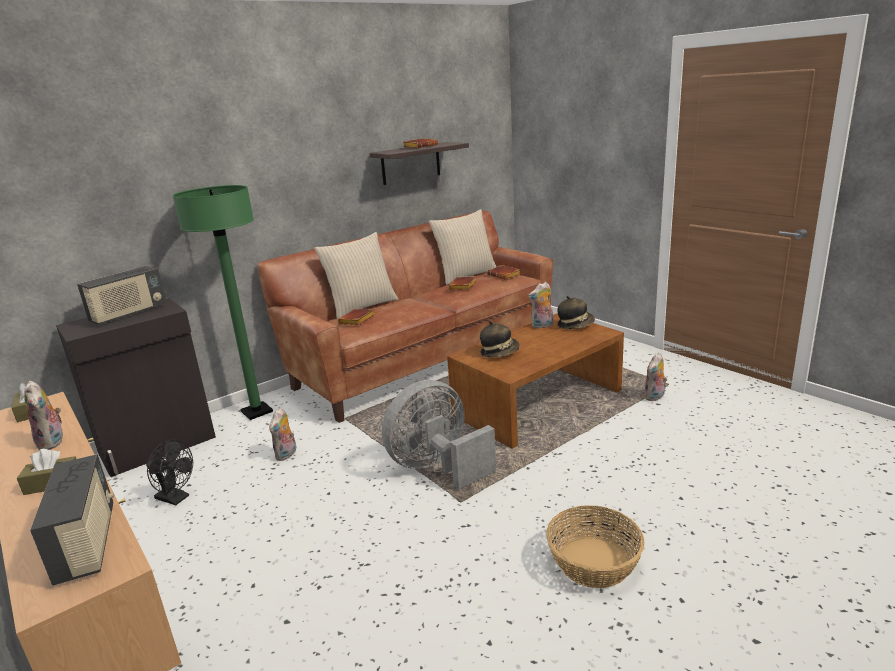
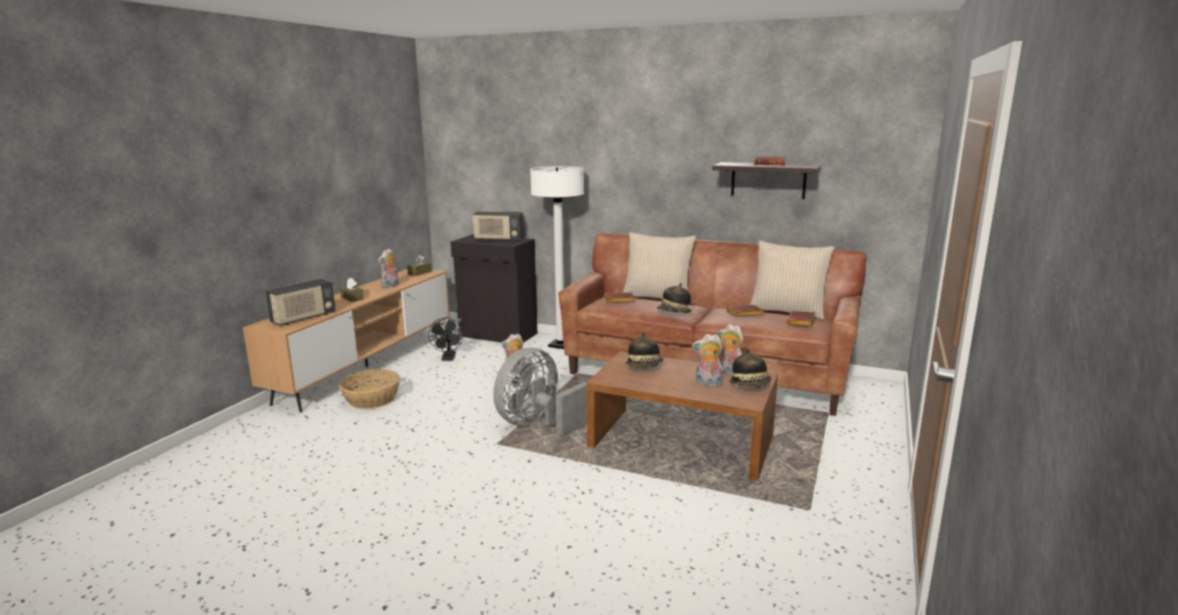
camera: 60 degrees right, 5 degrees down
(257, 412) = (560, 345): green floor lamp -> white floor lamp
(423, 307) = (674, 313): none -> hat
(437, 467) = (537, 424): grey fan -> grey fan turned 75 degrees counterclockwise
(593, 561) = (452, 514): basket -> basket (372, 399)
(655, 397) = (766, 505): plush toy -> plush toy (707, 384)

